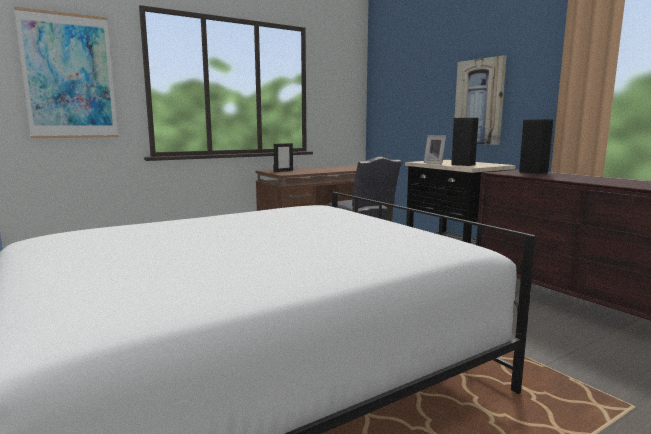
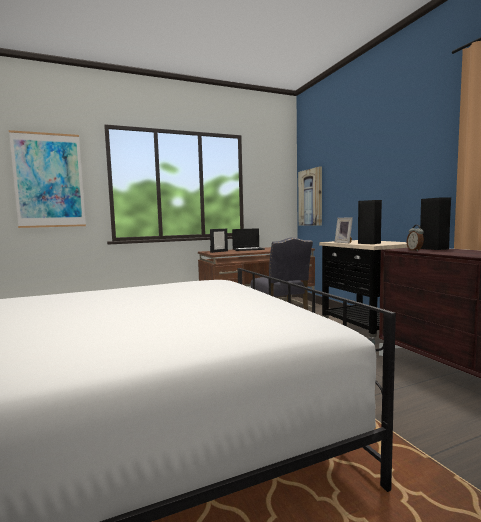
camera: 10 degrees right, 5 degrees down
(315, 168) = (248, 249): none -> laptop
(479, 102) = (386, 187): picture -> picture (310, 197)
(517, 174) = (415, 250): none -> alarm clock

